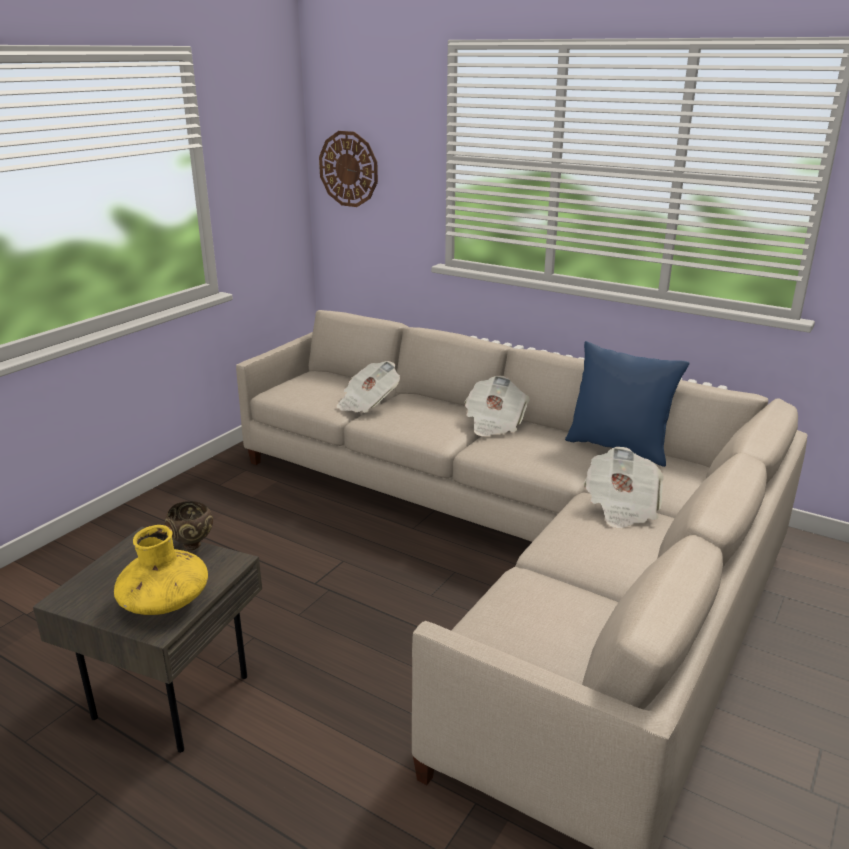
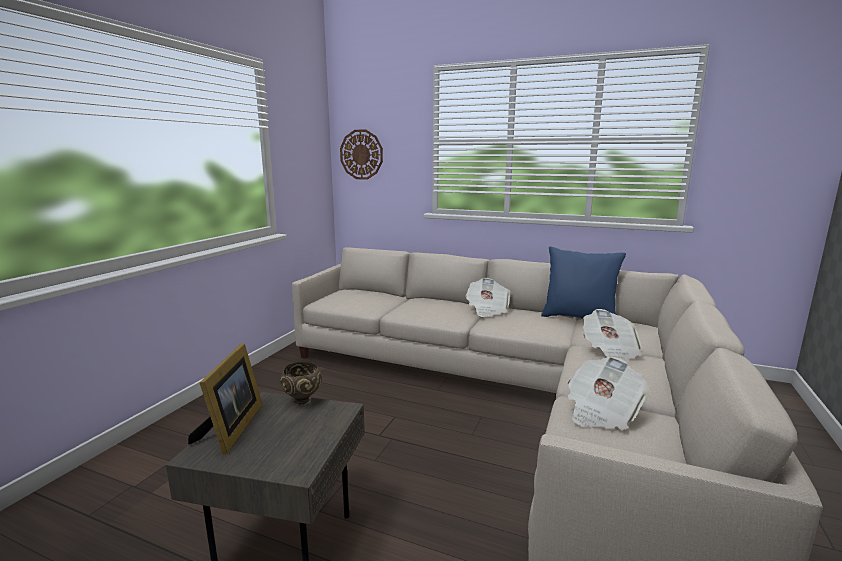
camera: 10 degrees left, 10 degrees down
(106, 573) = (231, 429): none -> picture frame
(164, 602) = (295, 447): yellow vase -> none
(367, 403) = (392, 304): newspaper -> newspaper (601, 412)

